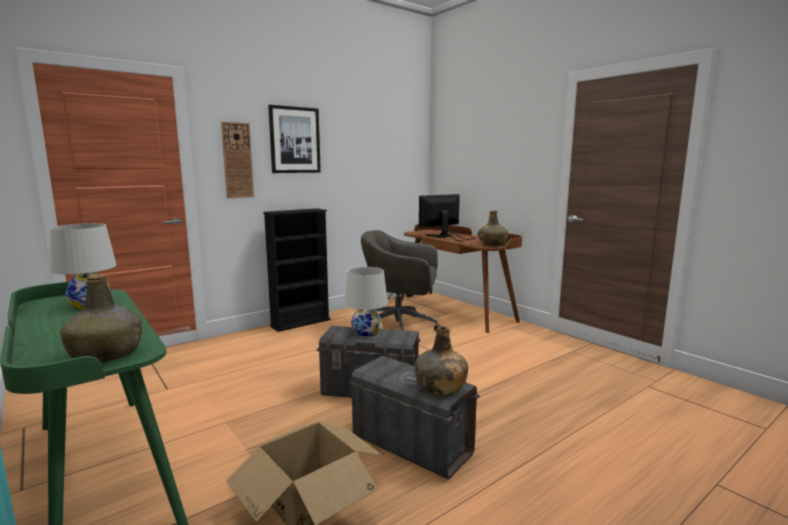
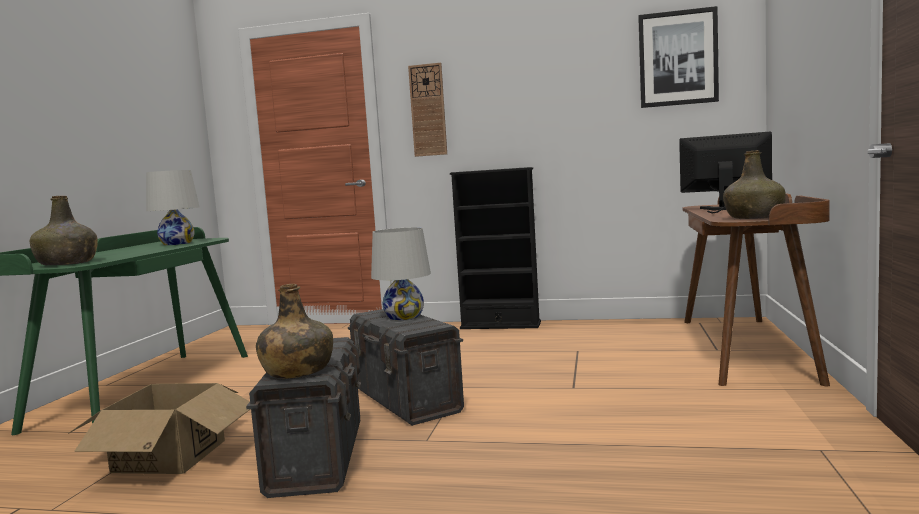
camera: 50 degrees right, 5 degrees down
(294, 140) = (502, 76): picture -> picture (678, 58)
(401, 328) = (599, 353): grey office chair -> none

